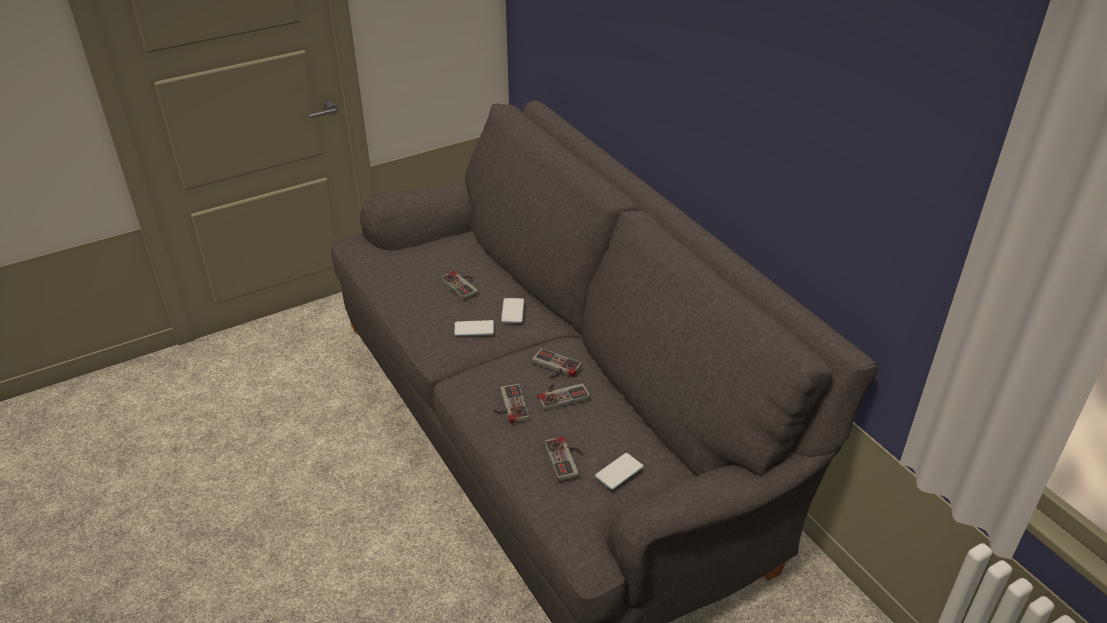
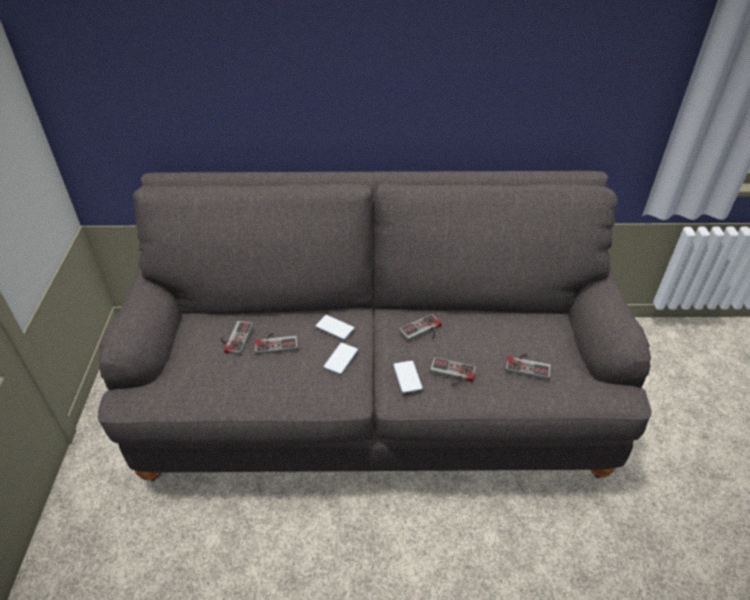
camera: 60 degrees left, 5 degrees up
(561, 394) = (458, 339): game controller -> game controller (234, 338)
(619, 472) = (552, 345): phone -> phone (407, 377)

